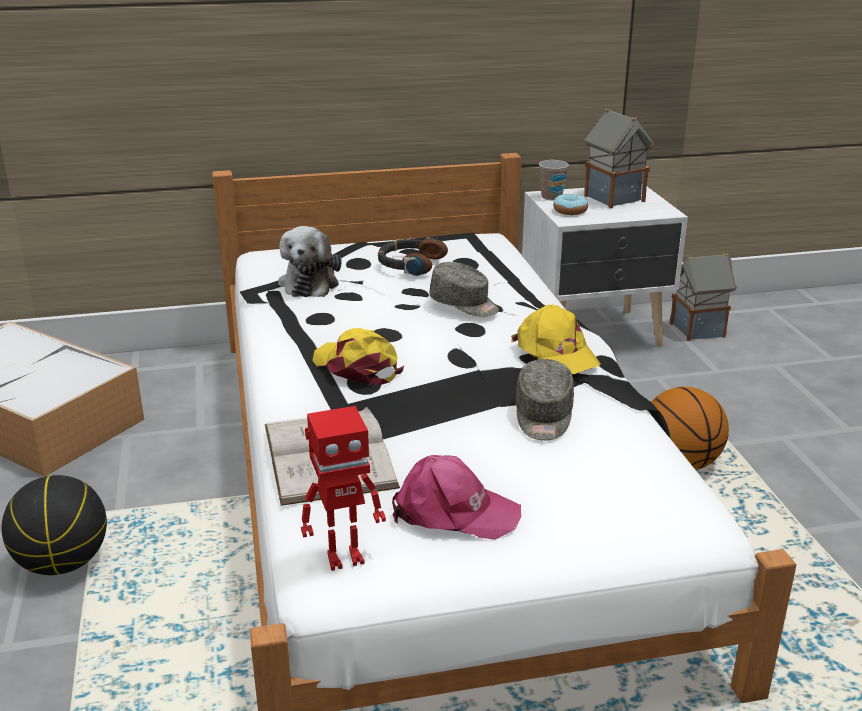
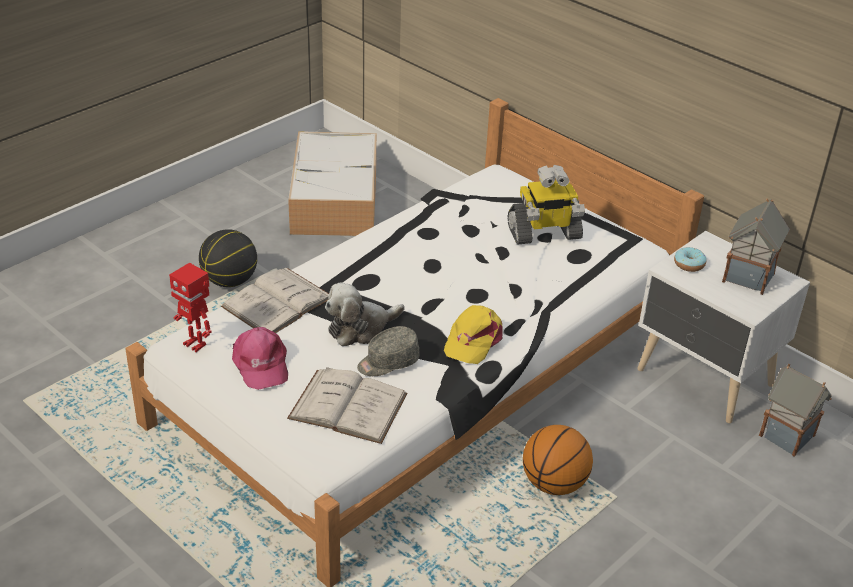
camera: 55 degrees right, 10 degrees up
(310, 283) = (471, 208): plush toy -> plush toy (360, 328)
(357, 367) = (380, 272): yellow cap -> none
(410, 264) = (544, 233): headphones -> toy robot
(464, 304) = (503, 279): grey cap -> none
(551, 197) = (709, 246): cup -> none
(605, 471) = (348, 406): none -> white book

